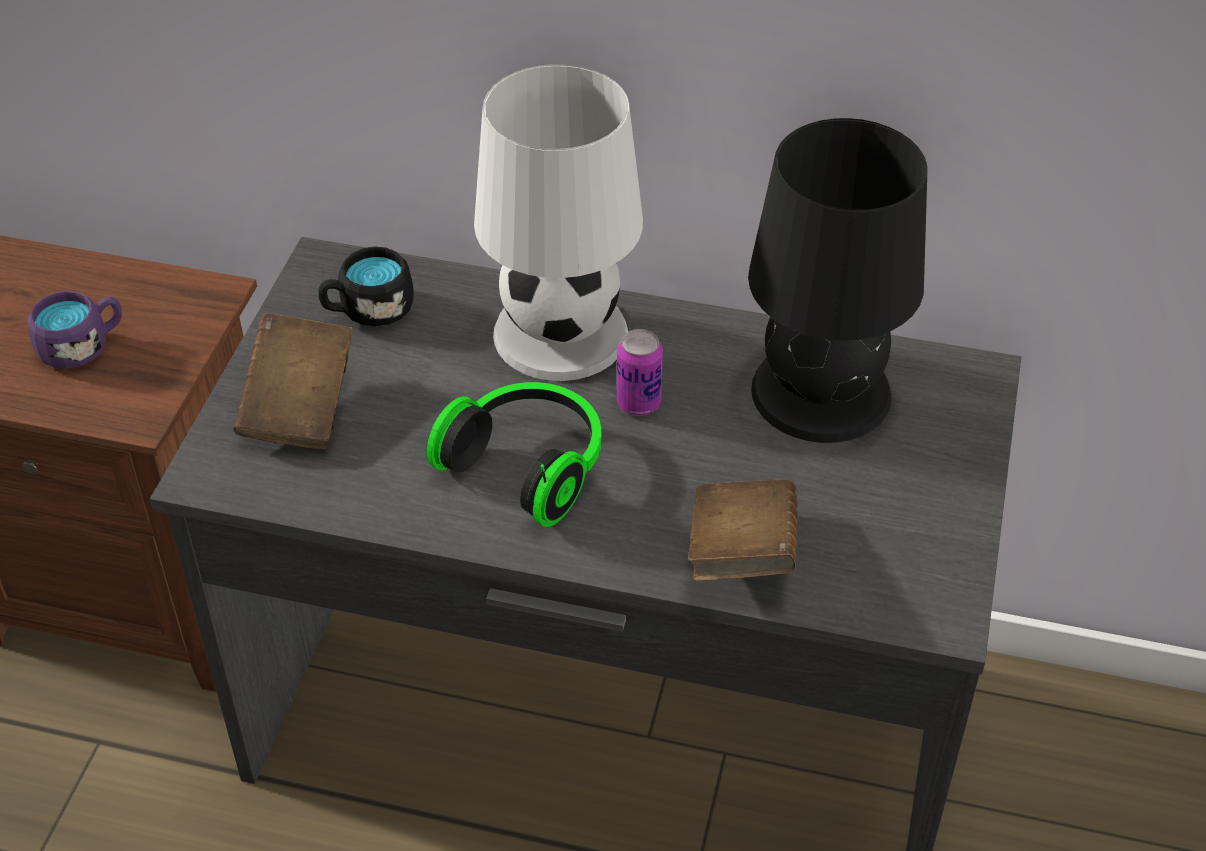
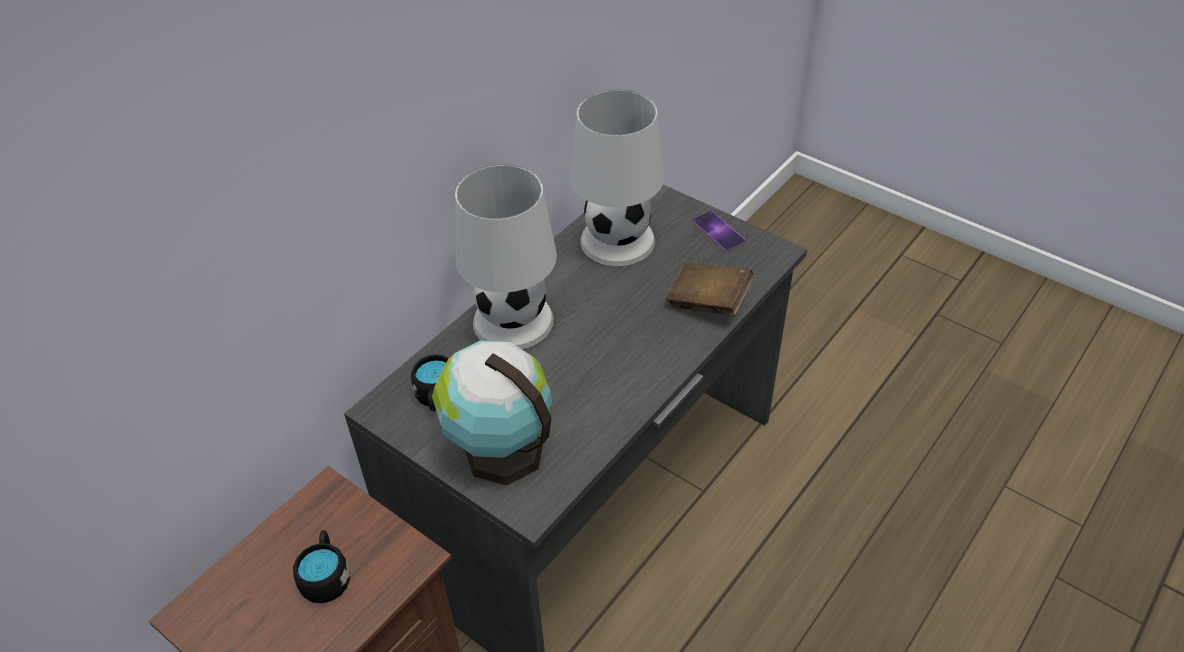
camera: 65 degrees left, 0 degrees up
(83, 346) = (326, 576): purple mug -> black mug
(299, 406) = (499, 450): brown book -> globe
(529, 465) = (605, 362): headphones -> none
(638, 403) = (585, 306): can -> none
(820, 390) = (616, 240): black table lamp -> white table lamp
(939, 516) = (718, 231): none -> phone

